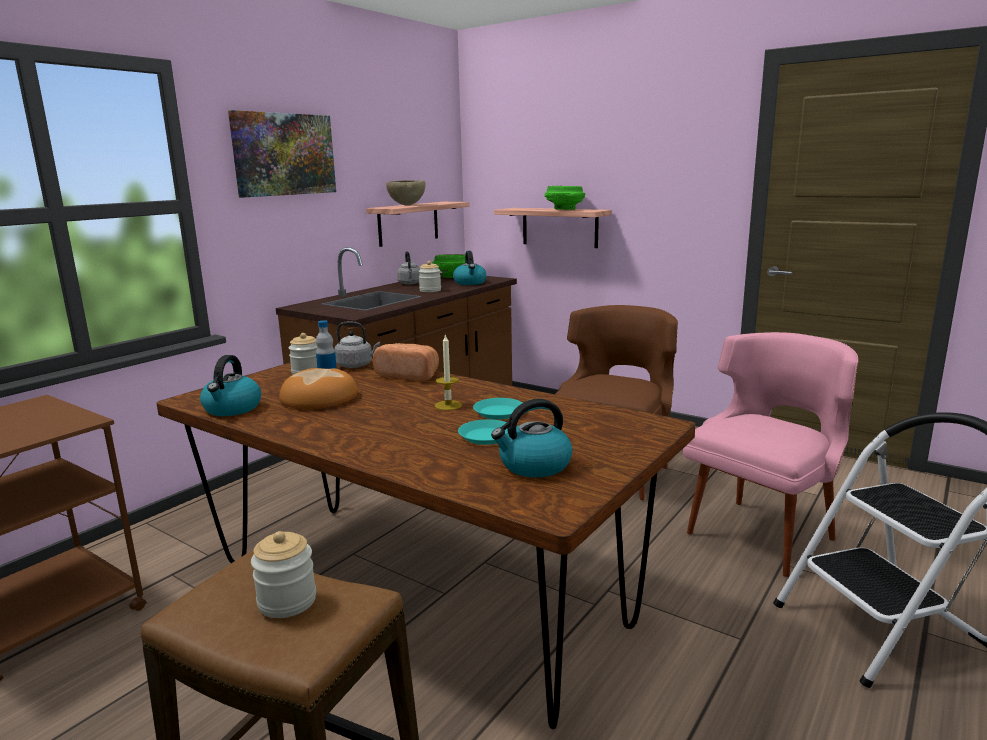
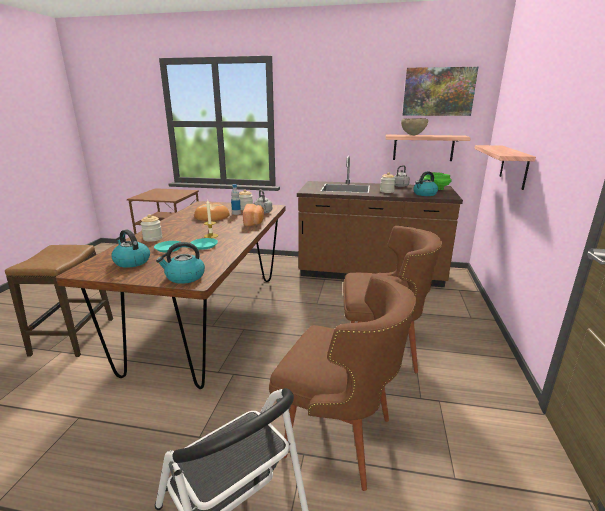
camera: 65 degrees right, 5 degrees up
(232, 409) = (193, 210): kettle -> kettle (184, 277)
(284, 154) = (329, 100): picture -> picture (438, 92)
(287, 601) = (56, 256): jar -> jar (153, 238)
(564, 209) = (503, 151): green bowl -> none
(759, 537) = (337, 437): pink chair -> brown chair

